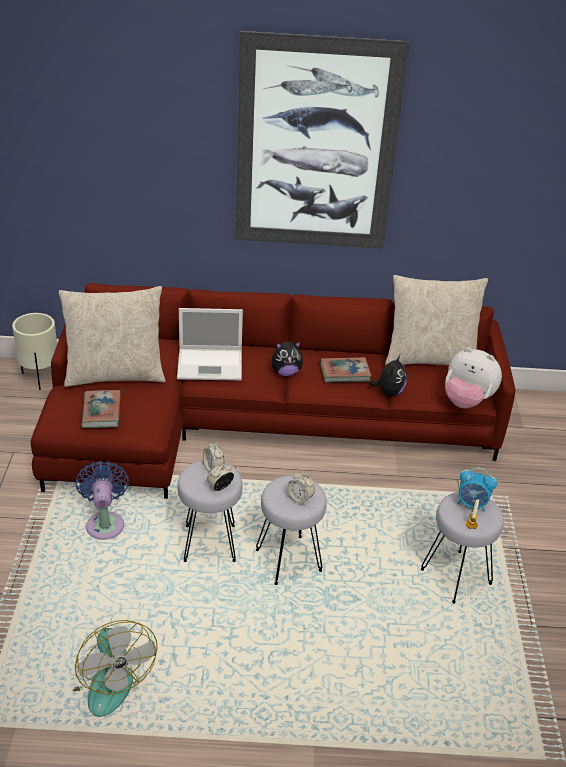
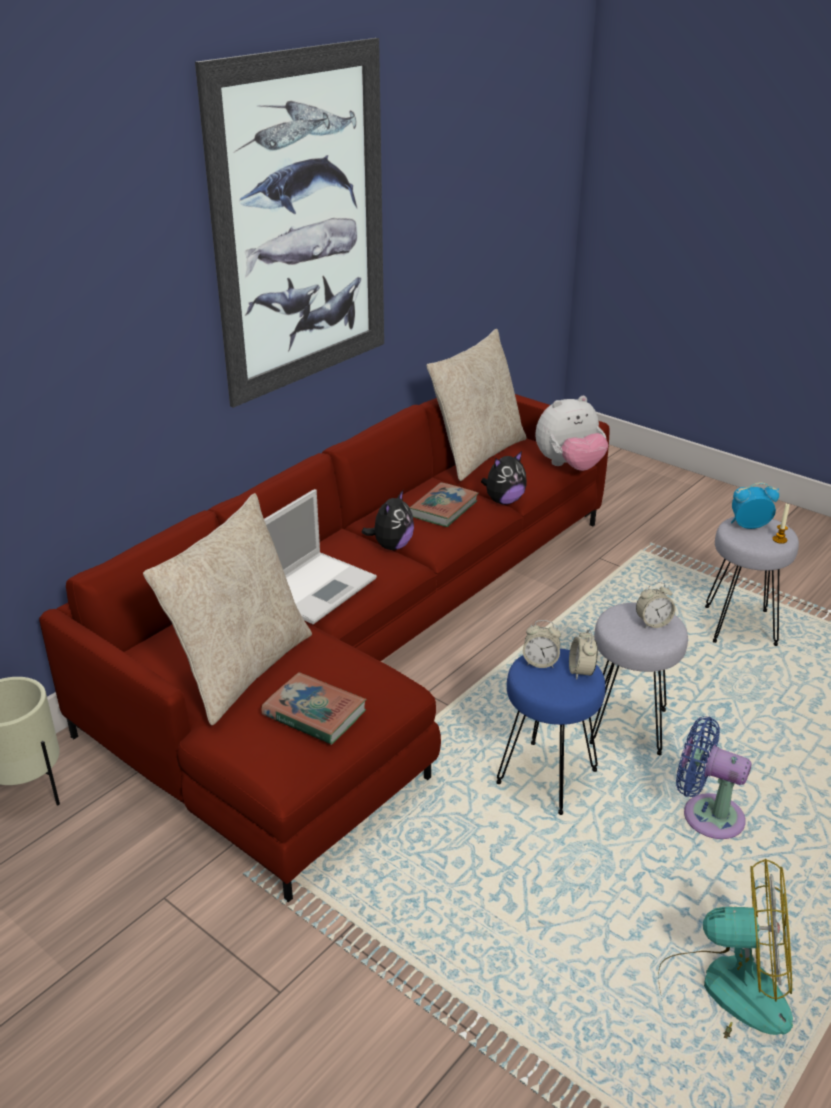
camera: 50 degrees left, 5 degrees down
(105, 523) = (420, 859): blue fan -> blue fan (706, 815)
(209, 545) = (547, 779): grey stool -> blue stool
(389, 392) = (503, 501): plush toy -> plush toy turned 90 degrees clockwise
(472, 504) = (748, 526): alarm clock -> alarm clock turned 150 degrees counterclockwise

